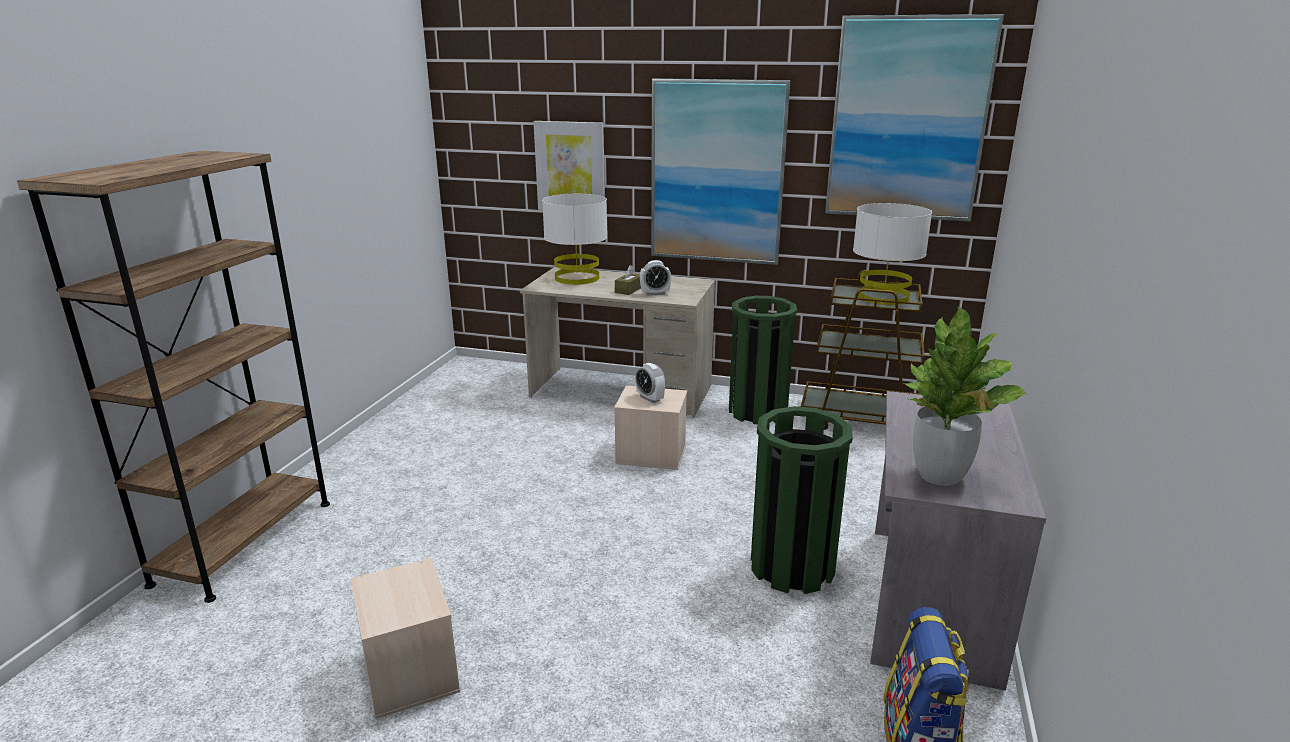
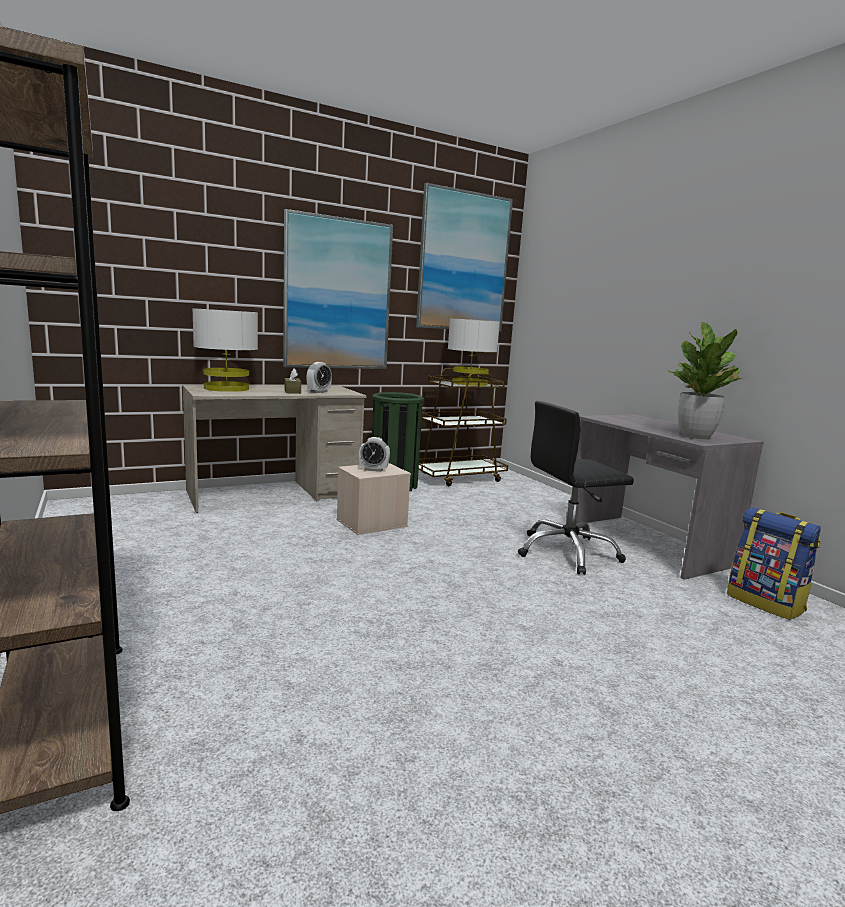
camera: 45 degrees left, 10 degrees down
(408, 671) = (479, 726): beige storage box -> none
(570, 167) = (200, 284): picture -> none
(792, 567) = (567, 552): green trash can -> black office chair

